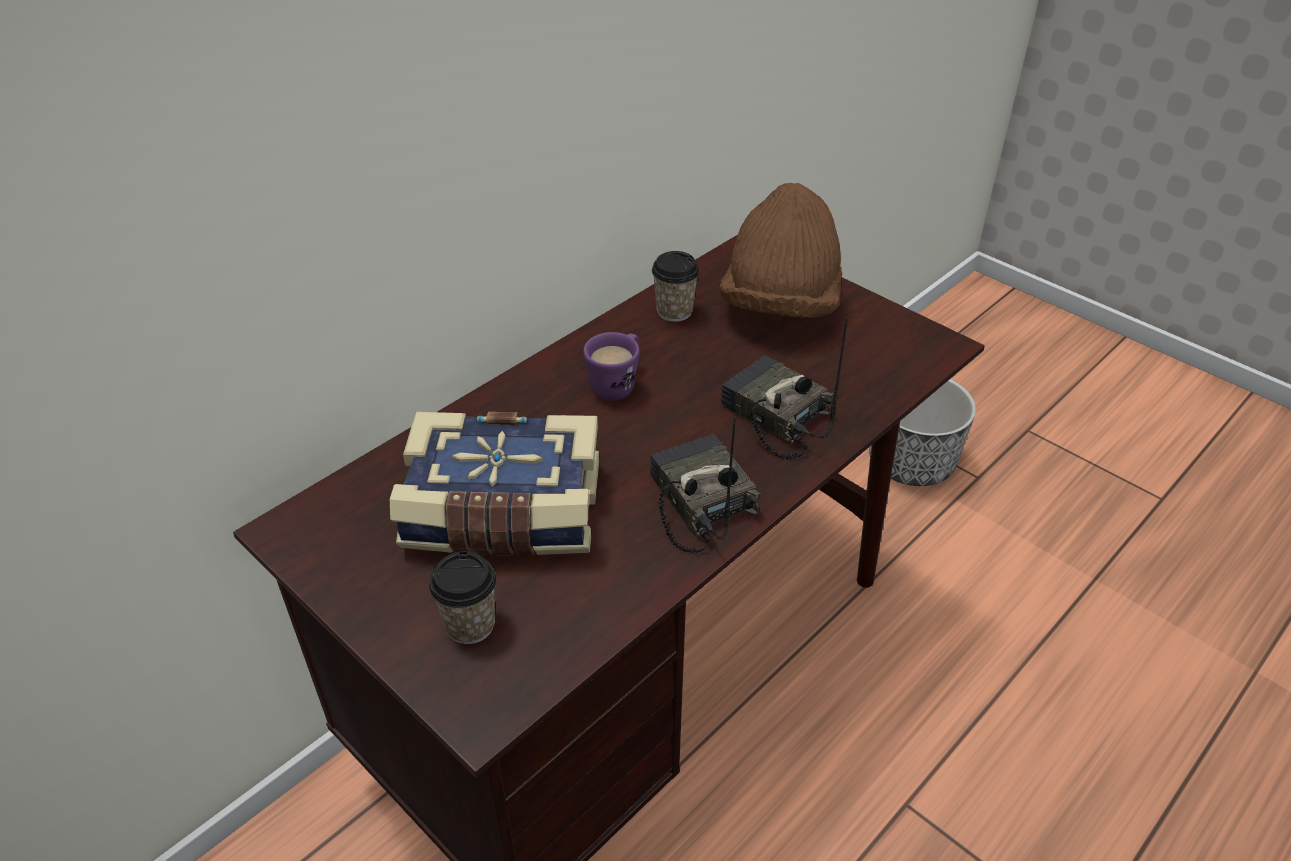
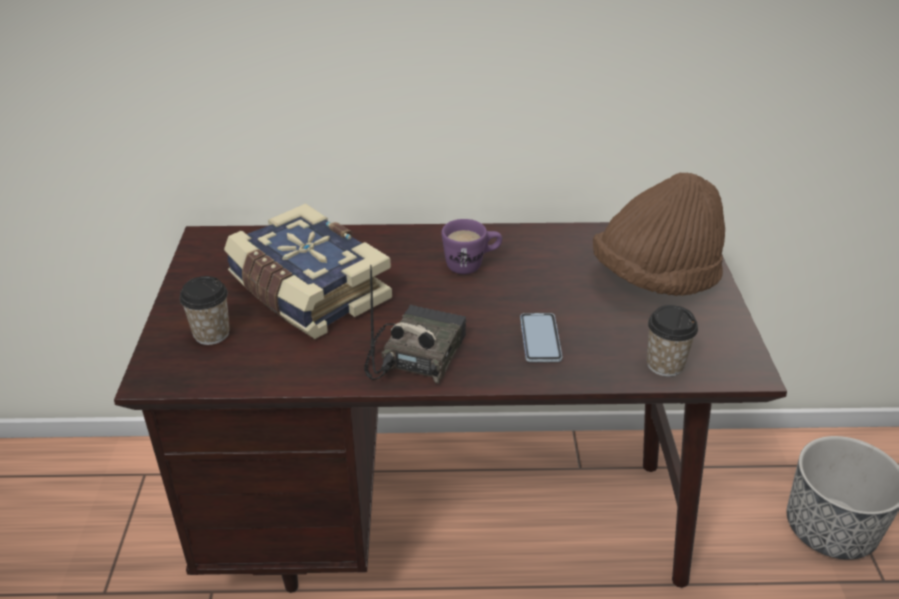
camera: 45 degrees right, 5 degrees down
(674, 311) = (573, 244): cup -> cup (665, 364)
(773, 416) = (540, 339): radio -> phone

